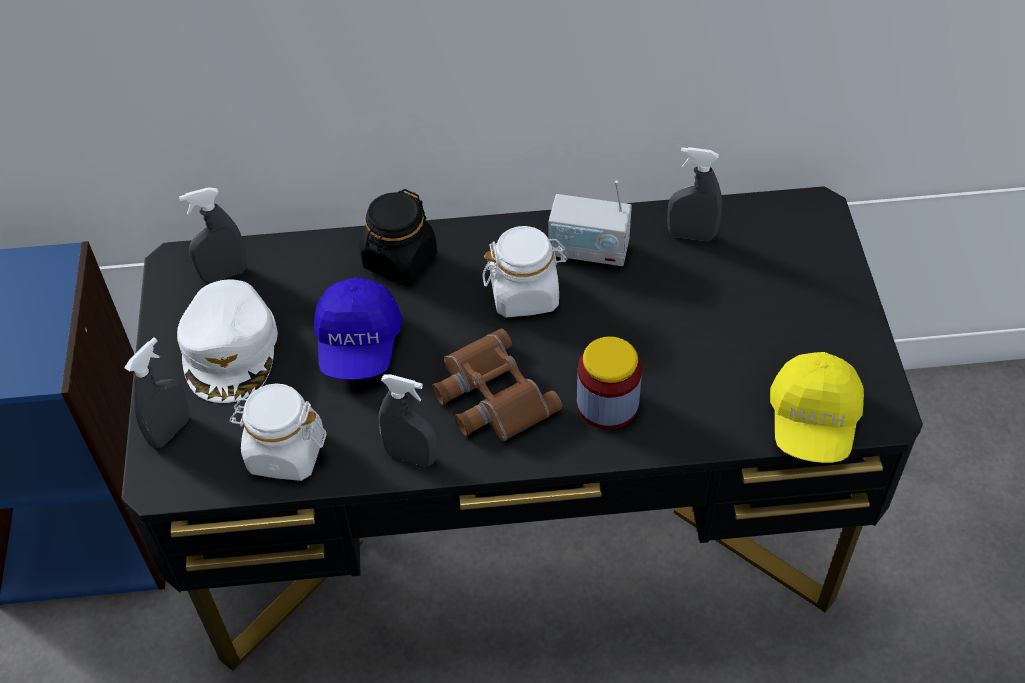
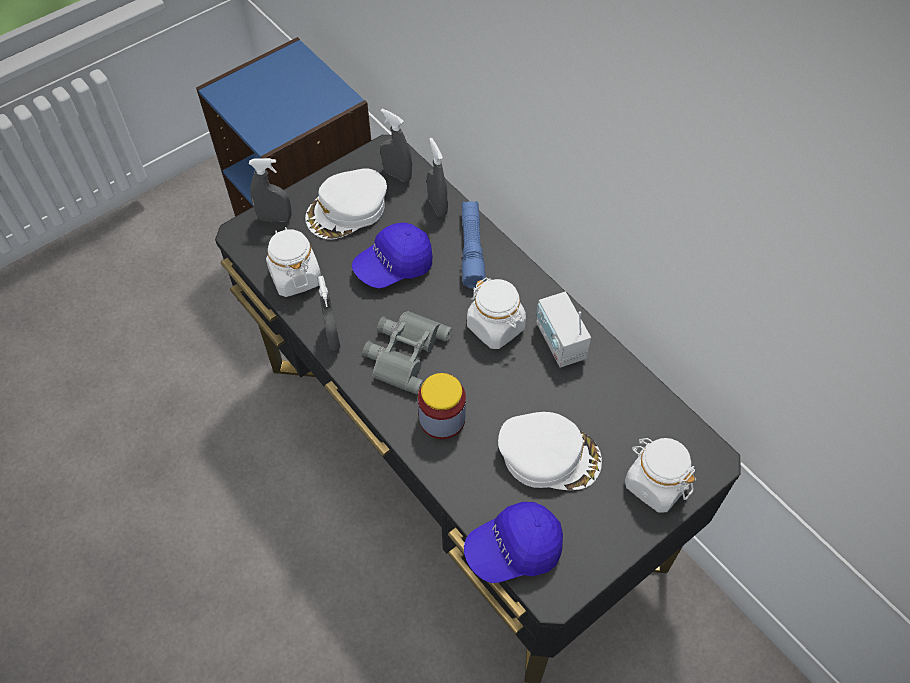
camera: 55 degrees right, 5 degrees up
(399, 261) = (471, 249): black jar -> blue flashlight
(490, 395) = (404, 352): brown binoculars -> grey binoculars
(691, 235) = (621, 394): grey spray bottle -> grey spray bottle (437, 206)
(721, 333) = (549, 455): none -> white cap
(813, 422) = (514, 549): yellow cap -> blue cap
(814, 266) = (655, 484): none -> white jar

